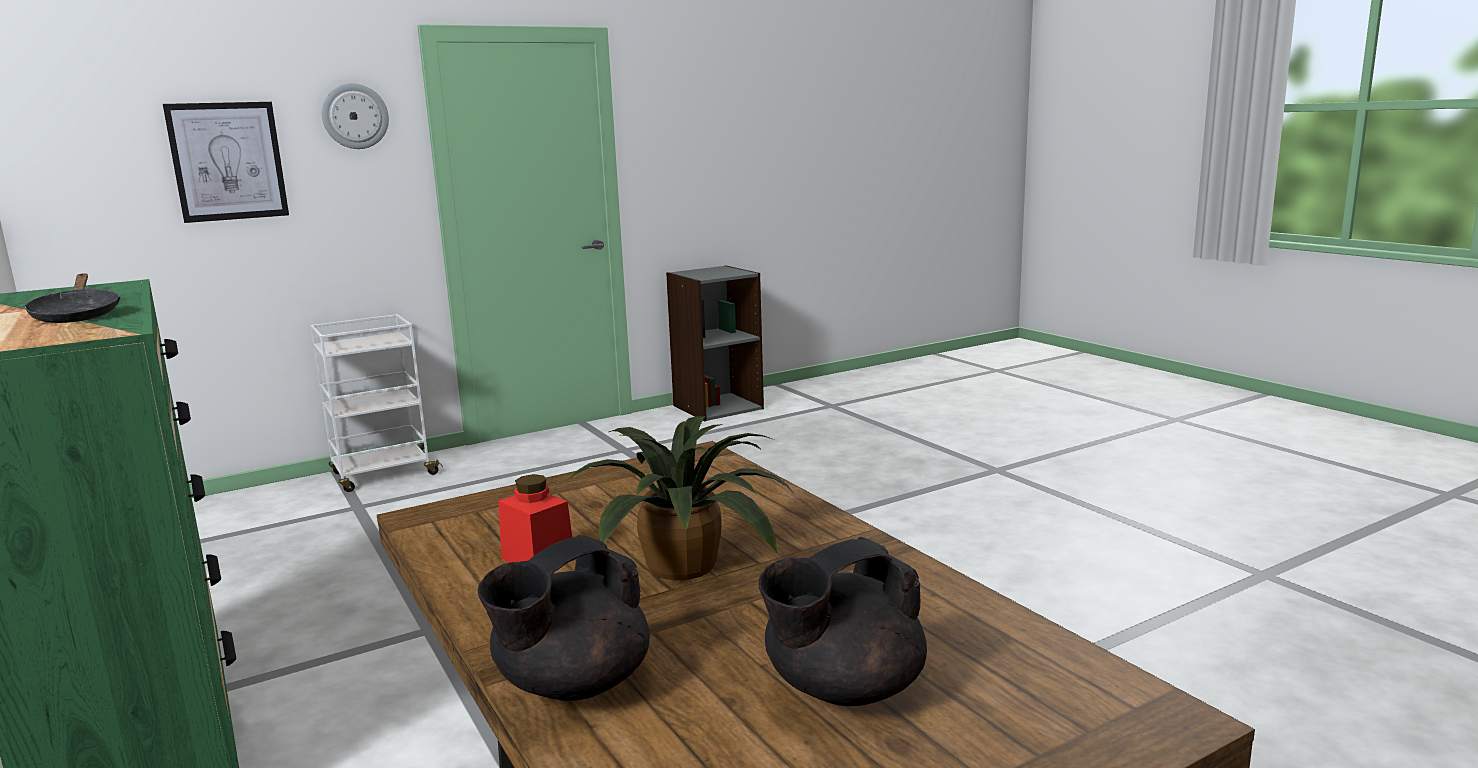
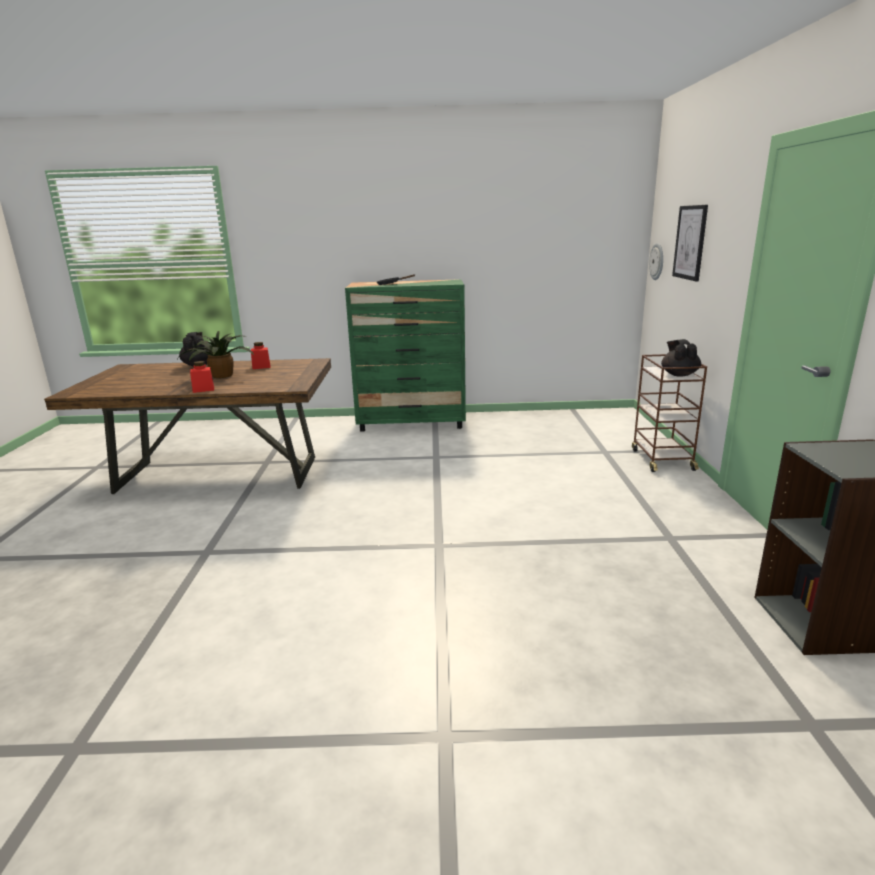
camera: 120 degrees right, 5 degrees up
(355, 116) = (731, 216): wall clock -> wall clock (657, 261)
(383, 474) = (661, 459): white cart -> brown cart
(822, 527) = (203, 389): none -> red jar
(842, 689) = (143, 378): black teapot -> black teapot (679, 374)

